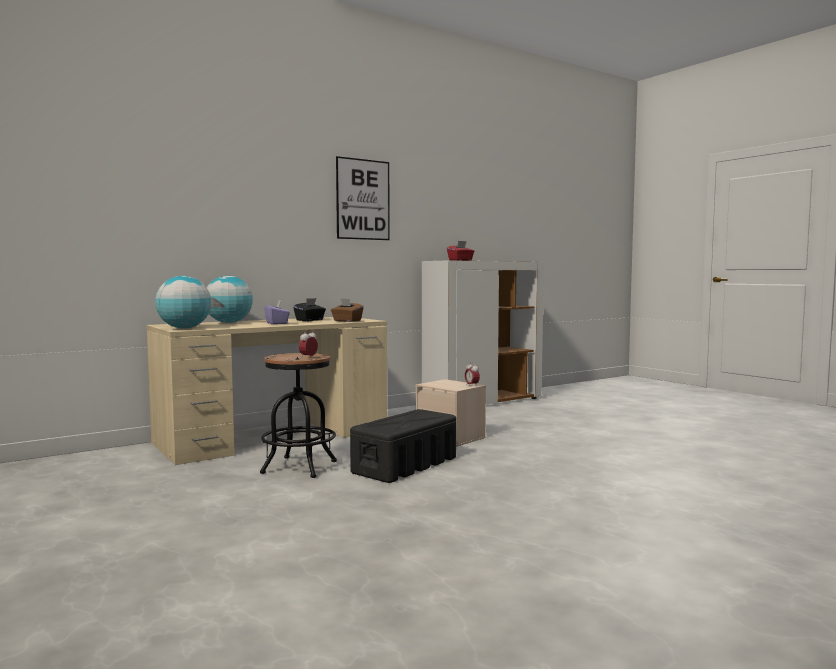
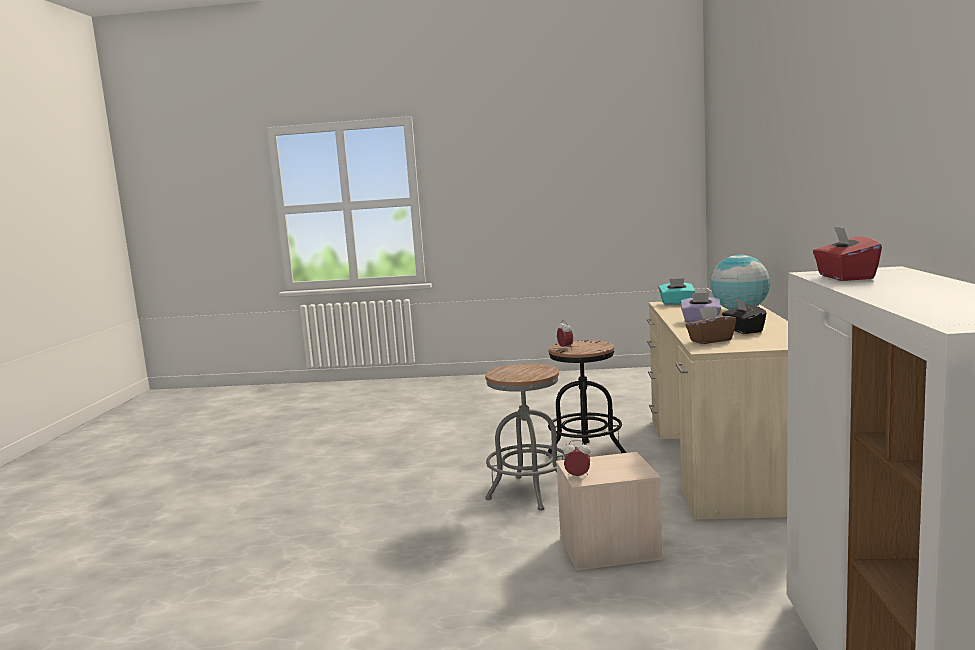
camera: 130 degrees right, 5 degrees up
(184, 328) = (677, 303): globe -> turquoise tissue box
(363, 199) = (859, 129): picture -> none
(404, 465) = (529, 493): black storage box -> grey stool

